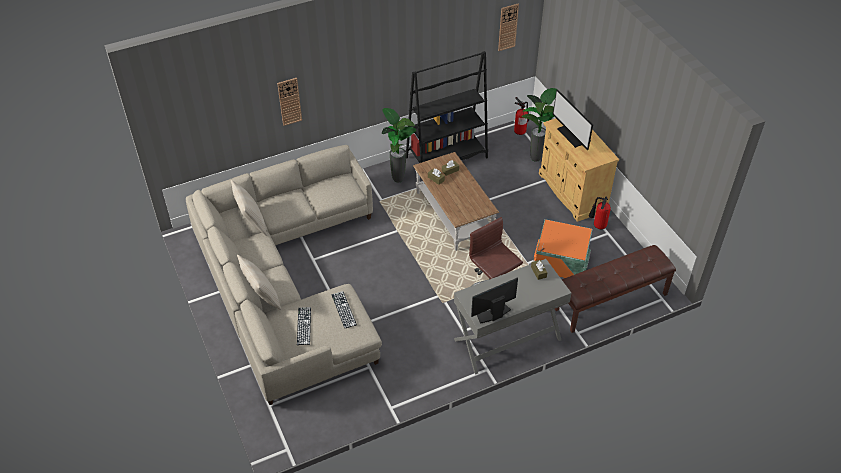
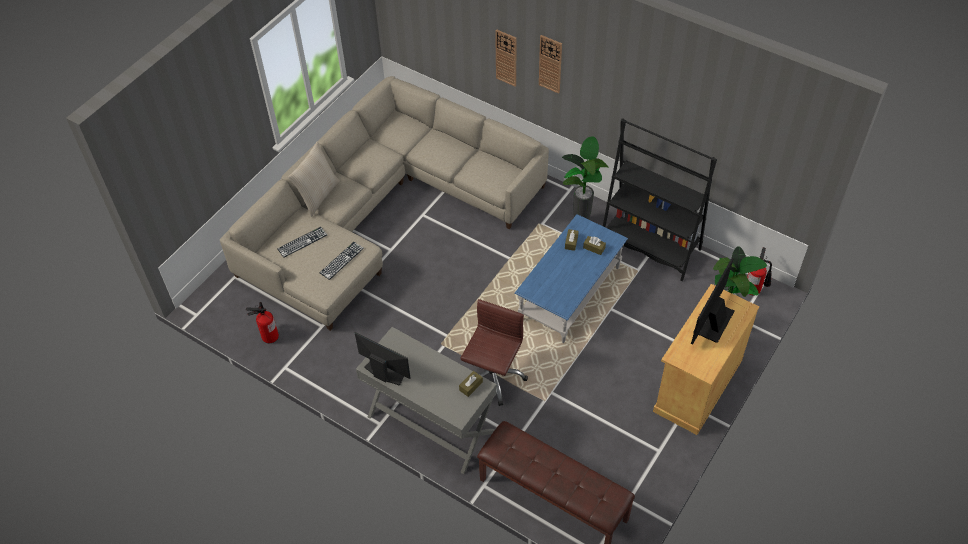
camera: 60 degrees right, 5 degrees up
(251, 222) = (402, 139): beige pillow -> none
(453, 215) = (570, 293): brown coffee table -> blue coffee table
(508, 27) = (778, 157): wall clock -> wall clock (550, 64)
(561, 263) = (575, 424): orange storage box -> none
(597, 226) = (662, 435): fire extinguisher -> fire extinguisher (269, 336)

